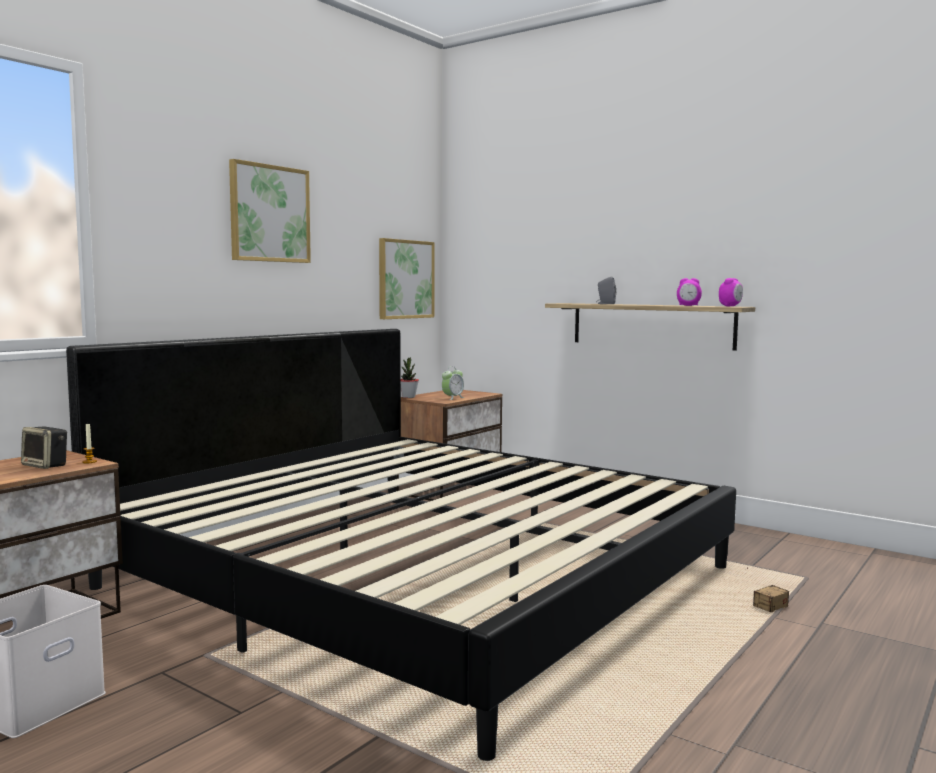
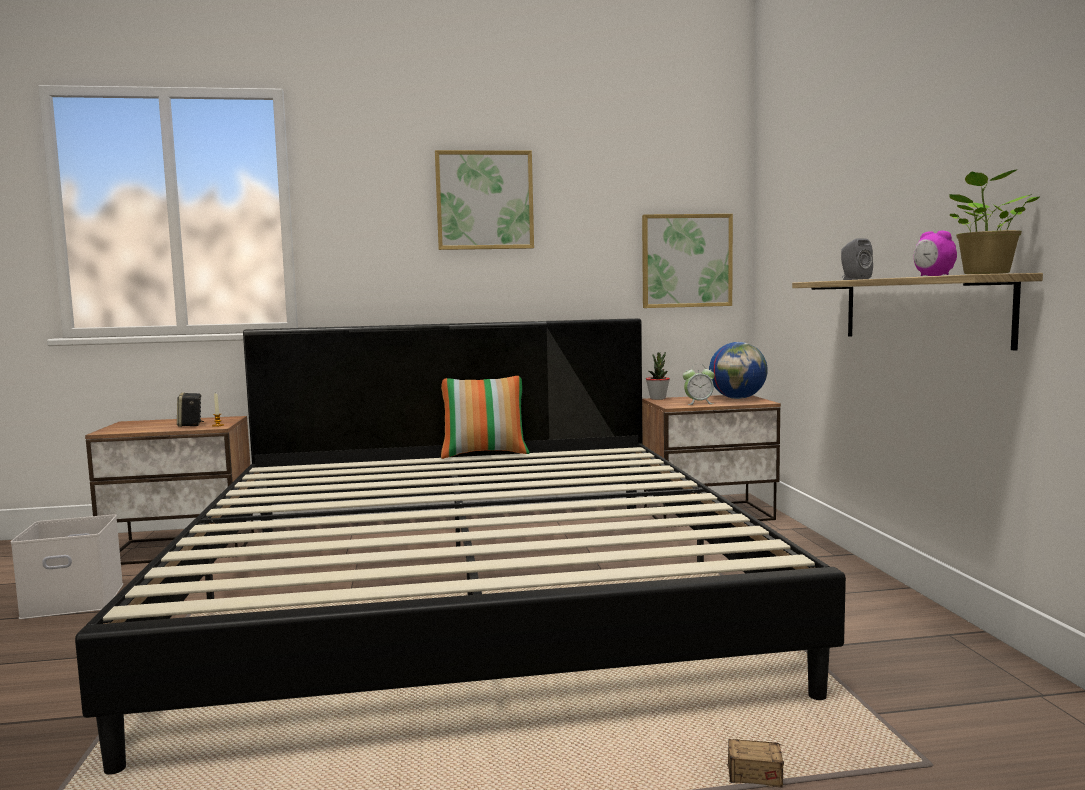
camera: 45 degrees right, 0 degrees up
(301, 460) = (484, 453): none -> pillow
(463, 392) = (738, 398): none -> globe
(730, 306) = (985, 273): alarm clock -> potted plant

